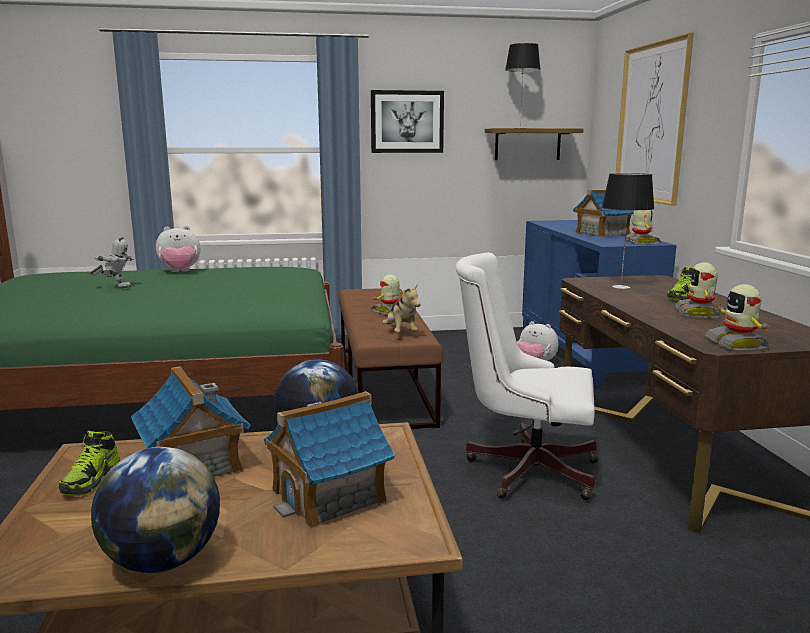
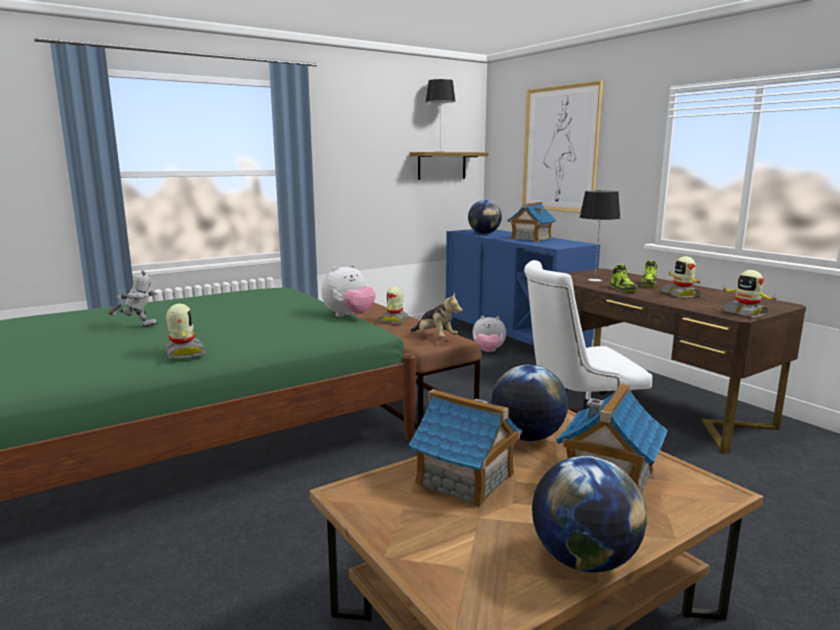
camera: 25 degrees left, 0 degrees up
(91, 481) = (401, 515): shoe -> shoe (622, 289)
(180, 272) = (172, 303): plush toy -> plush toy (349, 316)
(407, 122) = (347, 145): picture -> none
(561, 225) = (484, 233): none -> globe
(641, 242) = (574, 244): toy robot -> toy robot (184, 353)

